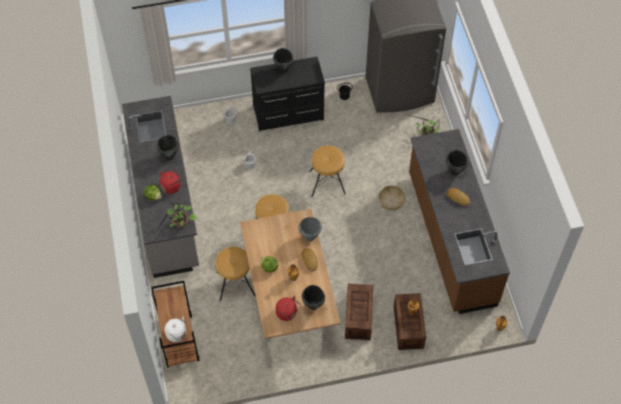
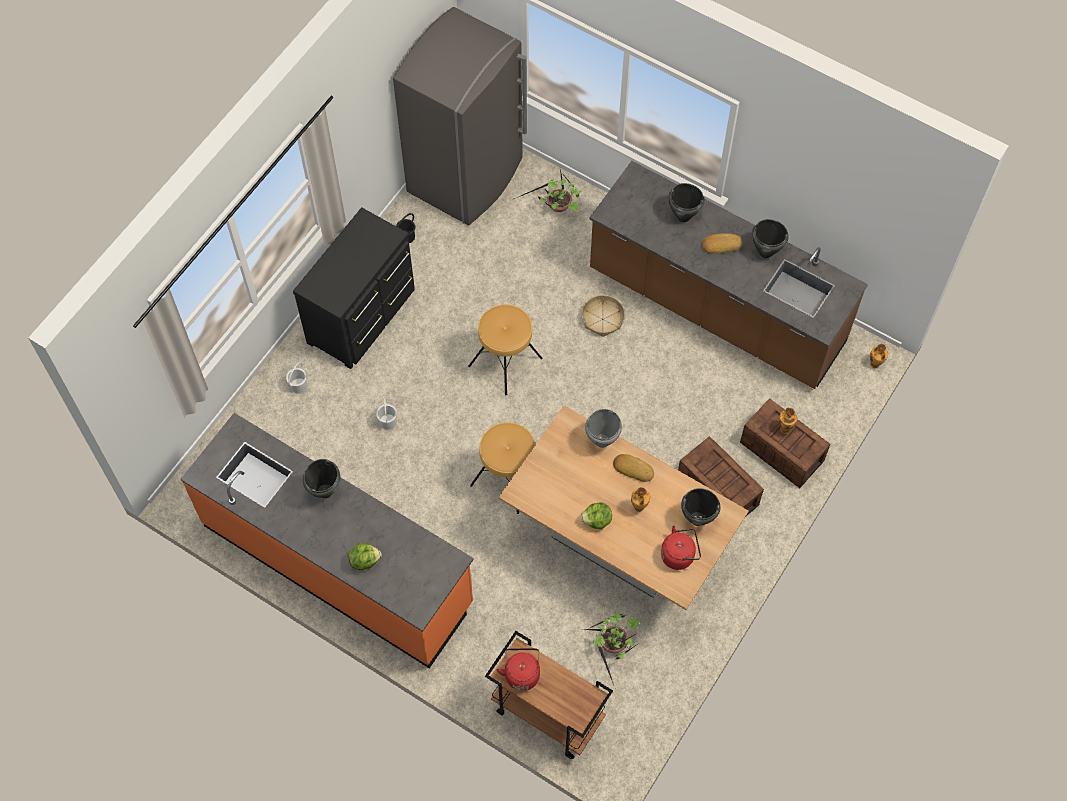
camera: 45 degrees left, 5 degrees up
(166, 204) = (338, 563): grey counter -> orange counter
(172, 185) = (372, 526): red kettle -> red kettle (521, 673)
(178, 334) = (579, 702): white kettle -> none
(179, 224) = (438, 565): potted plant -> potted plant (613, 646)
(235, 283) = (535, 582): brown stool -> none
(283, 69) = (338, 258): black cooking pot -> black cooking pot (765, 252)

